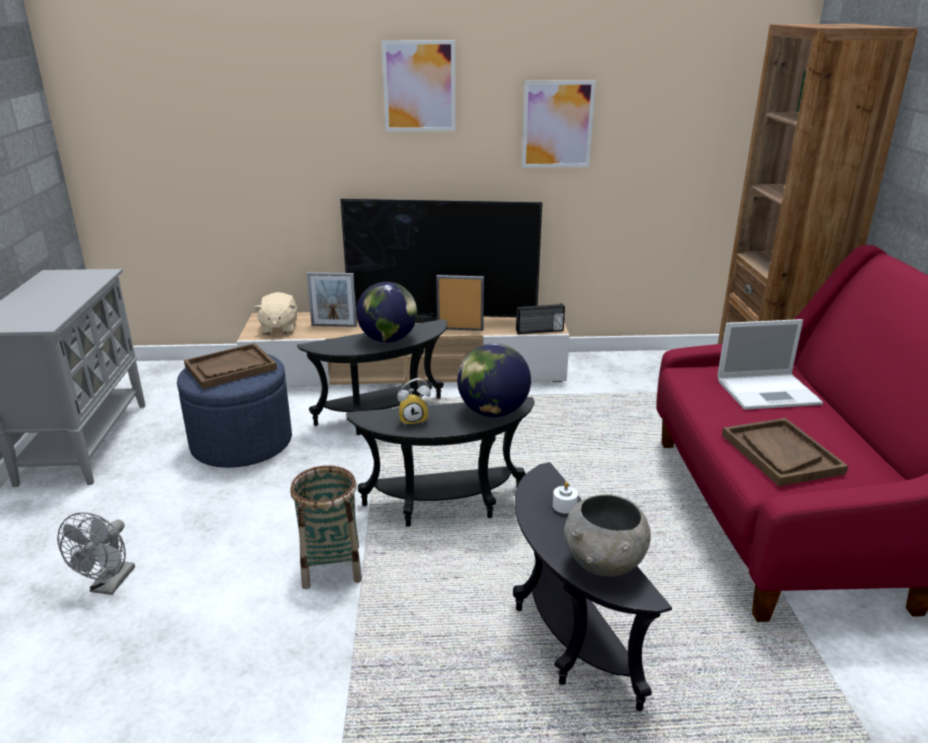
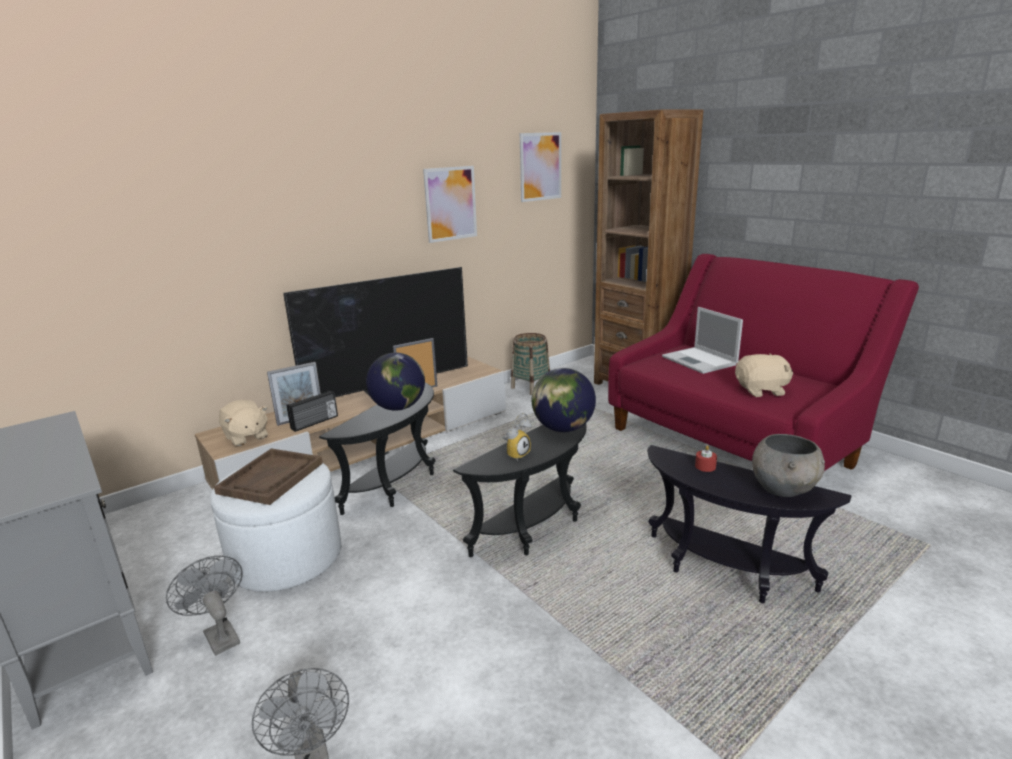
camera: 35 degrees left, 5 degrees down
(147, 479) = (219, 635): none -> grey fan
(242, 443) = (286, 557): blue ottoman -> white ottoman
(331, 566) = (508, 614): basket -> basket (530, 387)
(419, 86) = (339, 179): picture -> picture (540, 166)
(539, 331) = (480, 374): radio -> radio (315, 422)
(564, 506) = (705, 466): white candle -> red candle
(769, 391) = (700, 361): laptop -> laptop turned 105 degrees clockwise
(780, 453) = (761, 391): brown tray -> beige plush toy

